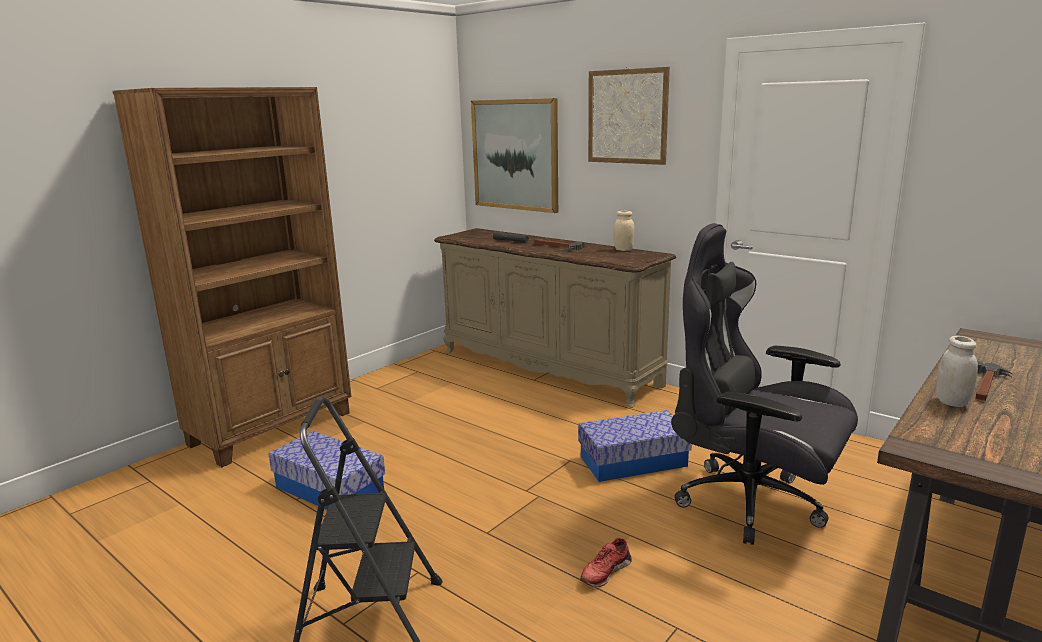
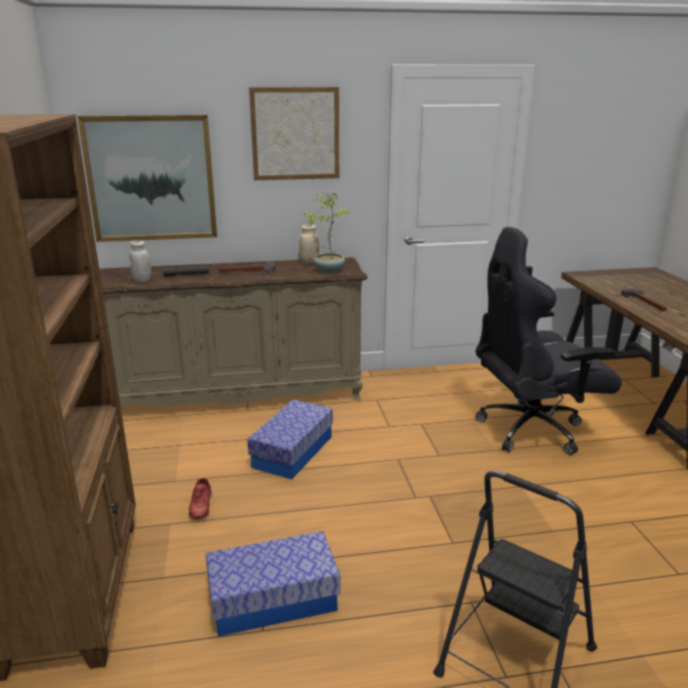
camera: 50 degrees left, 5 degrees up
(605, 571) = (552, 516): red shoe -> red shoe (200, 506)
(617, 258) = (328, 270): none -> potted plant
(633, 461) = (433, 438): storage box -> storage box (292, 451)
(952, 402) = (658, 316): white jar -> white jar (142, 281)

